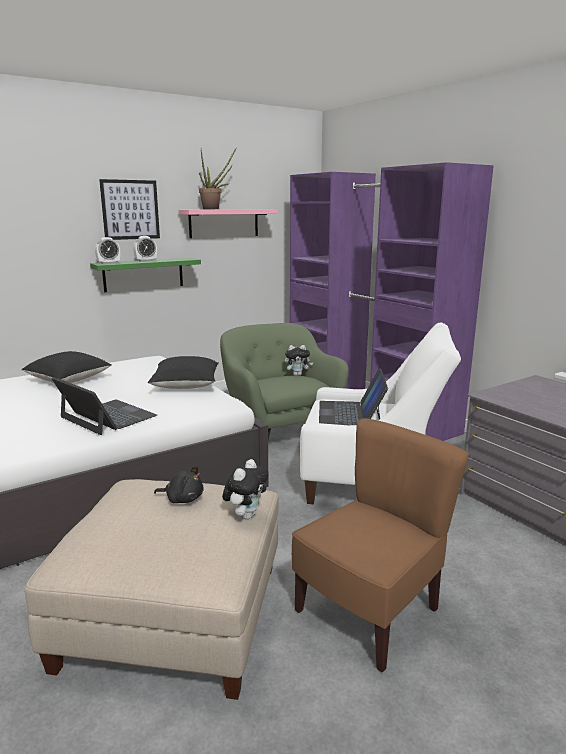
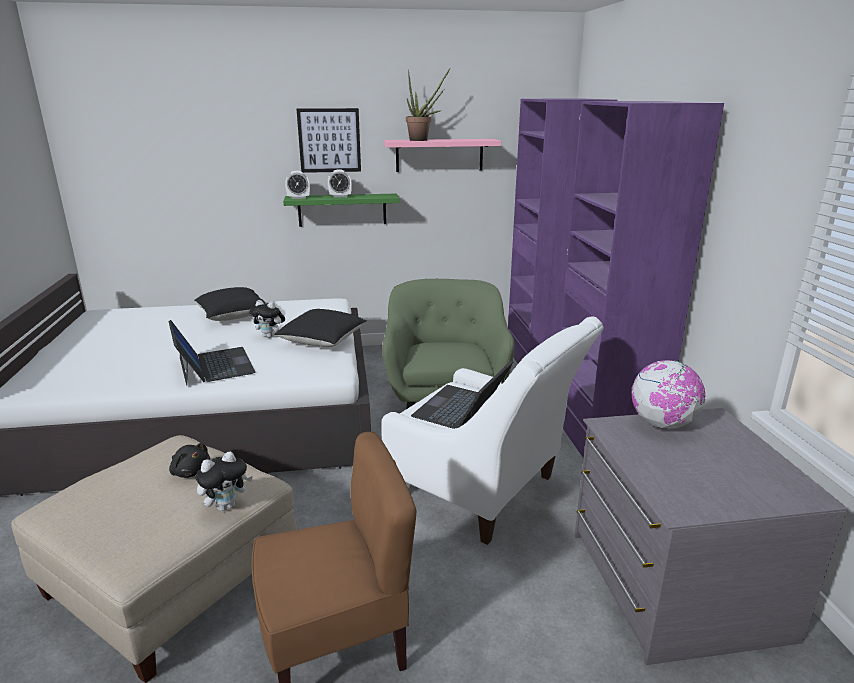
camera: 25 degrees right, 5 degrees up
(297, 374) = (470, 344): plush toy -> plush toy (270, 336)
(517, 388) = (662, 424): none -> globe

